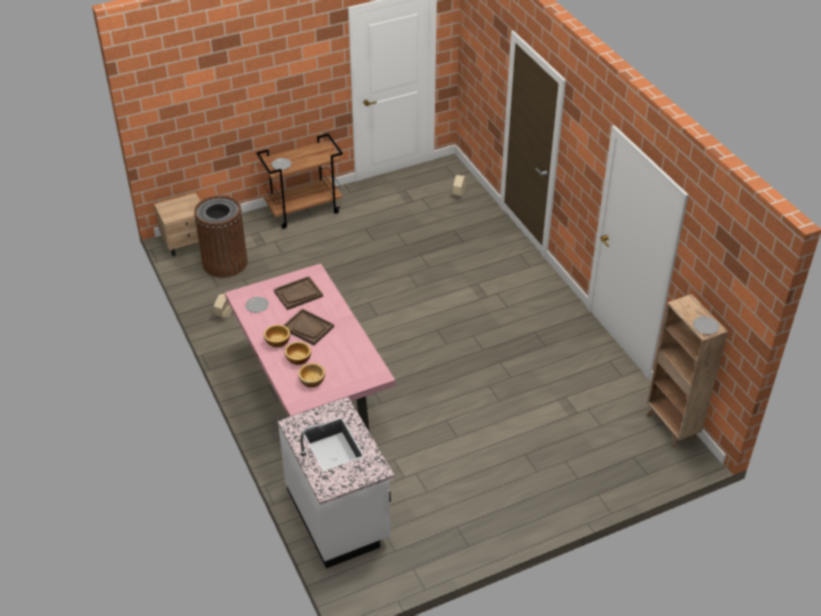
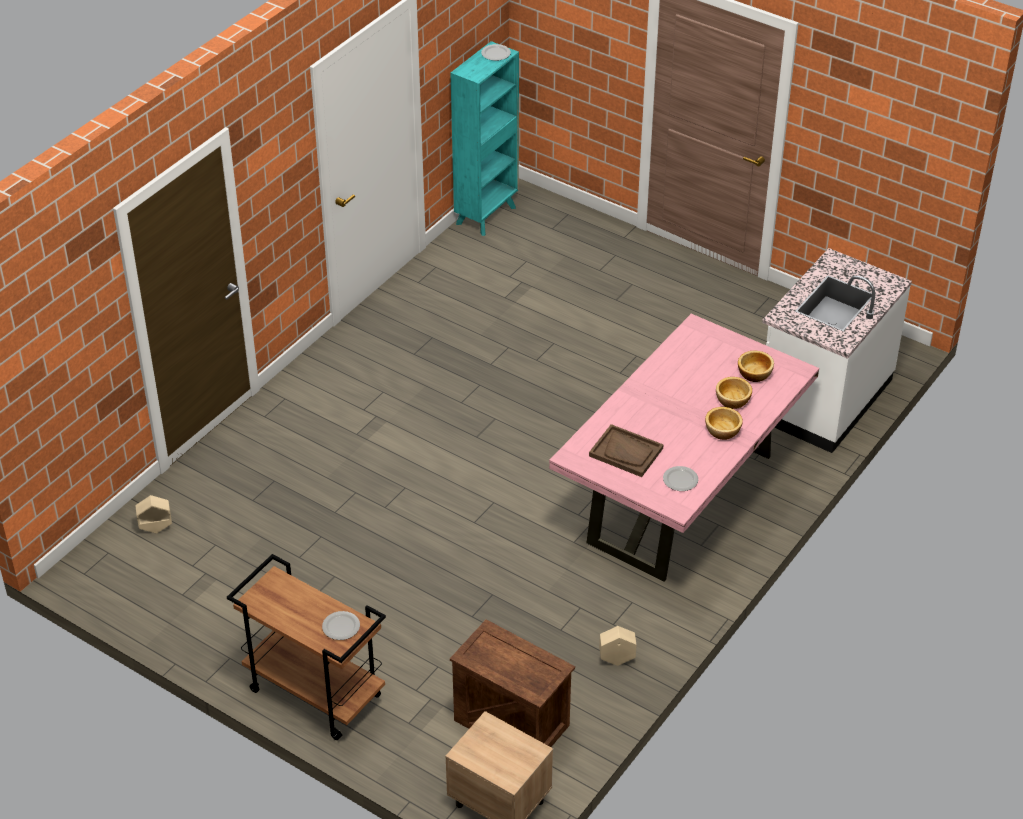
camera: 120 degrees left, 0 degrees up
(225, 263) = (510, 723): brown trash can -> crate
(308, 328) = (676, 415): brown tray -> none
(671, 427) = (487, 215): brown bookcase -> turquoise bookcase

